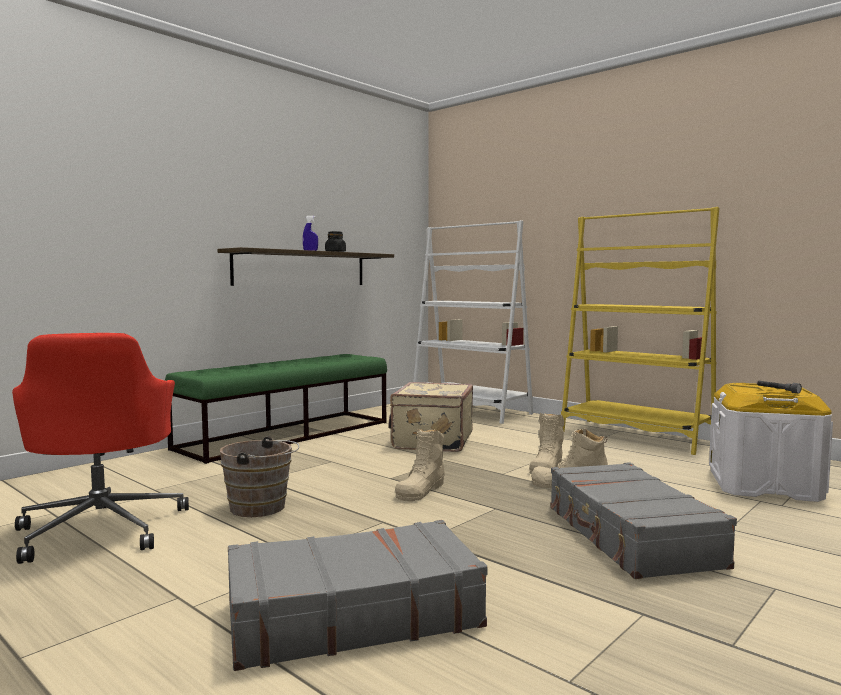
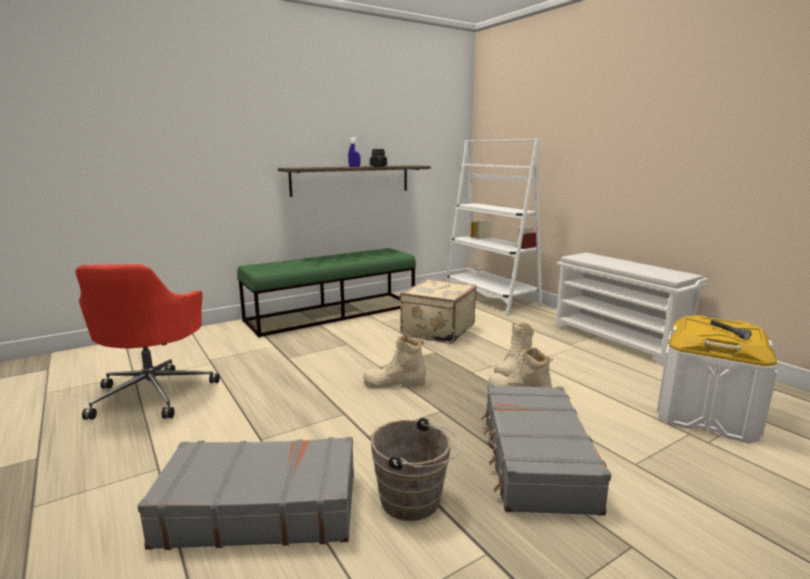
camera: 15 degrees right, 10 degrees up
(262, 508) = (268, 387): brown bucket -> brown bucket (415, 501)
(421, 490) = (394, 383): beige boot -> beige boot turned 45 degrees clockwise
(635, 436) = (618, 340): yellow bookcase -> white shoe rack

